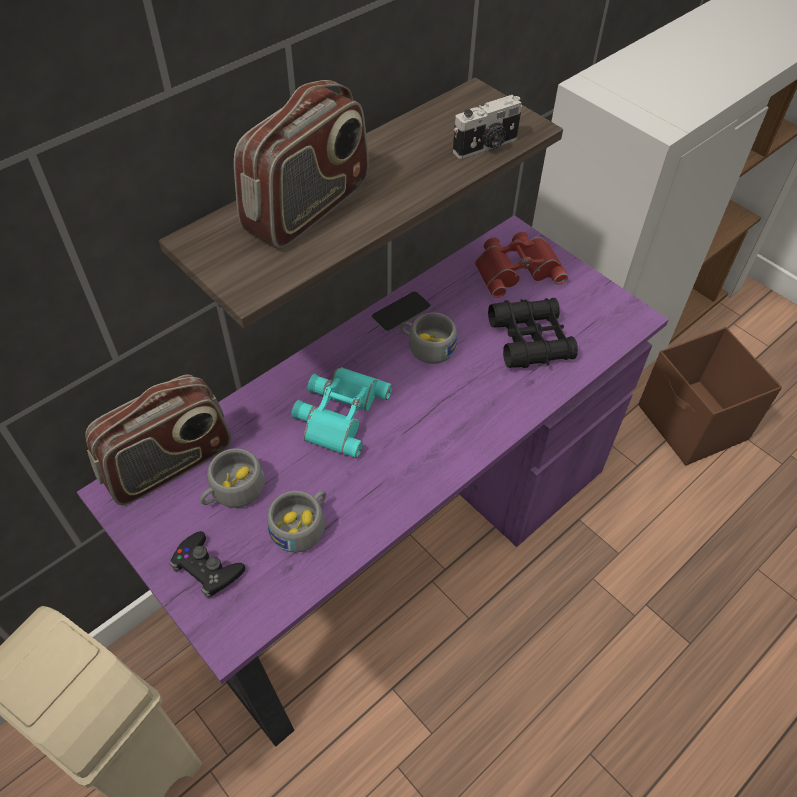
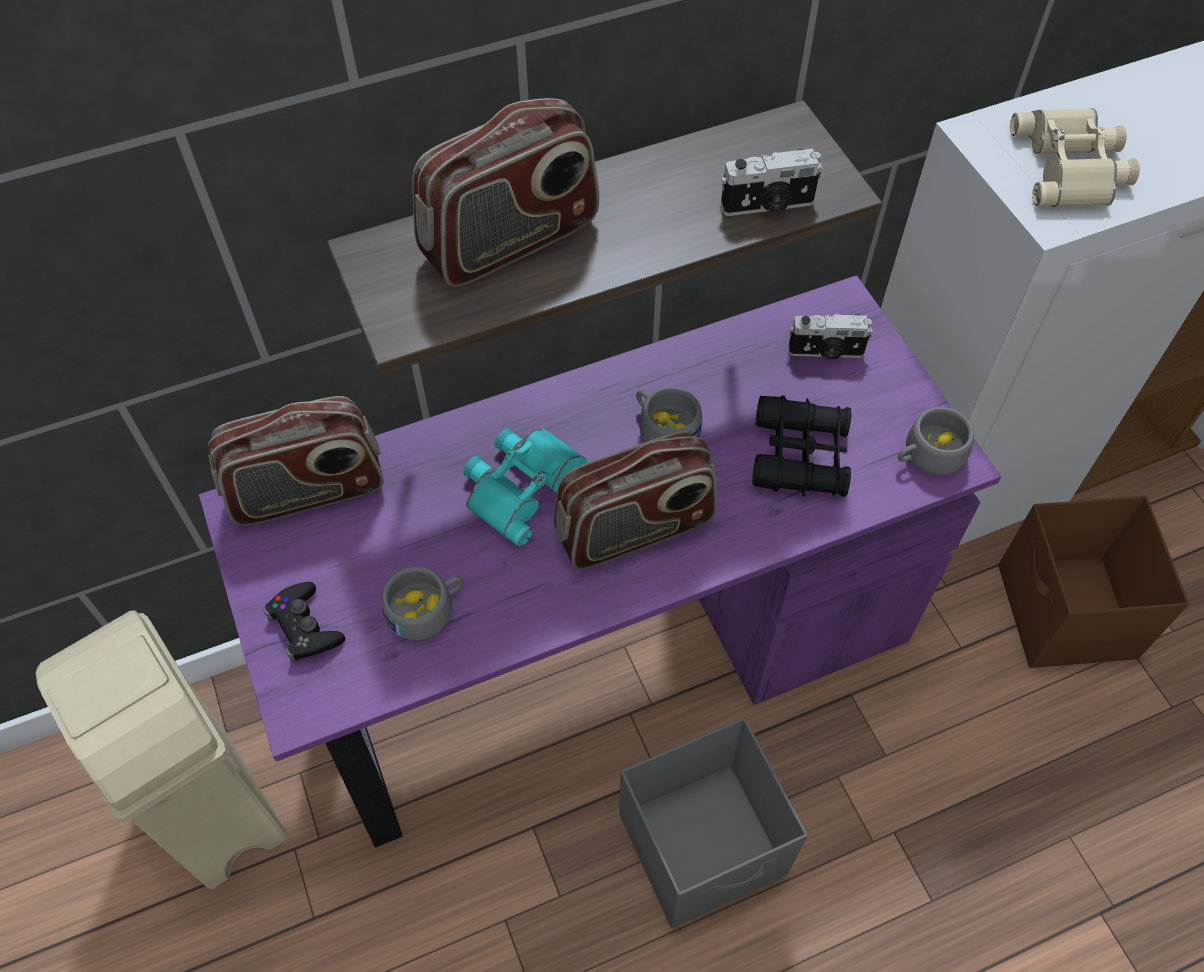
camera: 20 degrees right, 5 degrees up
(232, 491) = (365, 544): grey cup -> grey cup (928, 455)
(401, 312) = (651, 373): phone -> none
(436, 422) = (635, 529): none -> radio
(516, 268) = (826, 352): red binoculars -> camera
(521, 657) = (705, 844): none -> grey storage box
(659, 93) = (1072, 167): none -> beige binoculars

